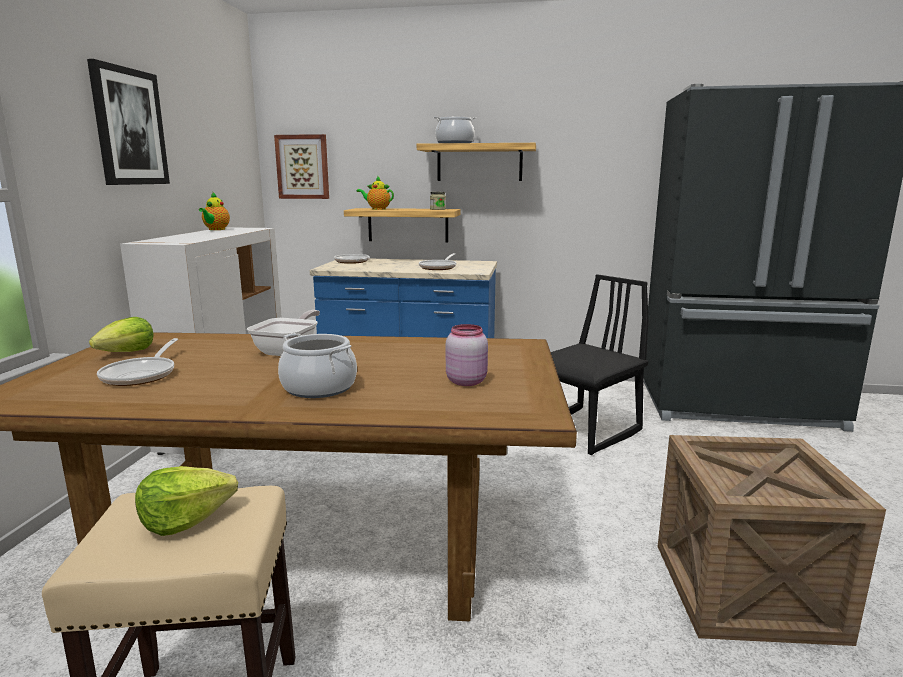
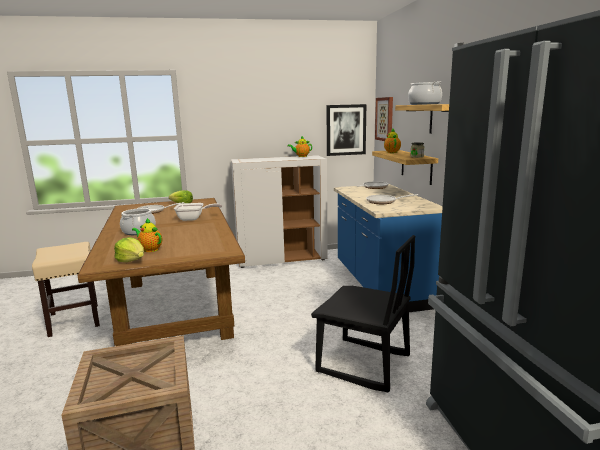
camera: 70 degrees right, 0 degrees up
(129, 127) = (249, 105): picture -> picture (346, 130)
(185, 519) = (67, 251): lettuce -> lettuce (131, 260)
(466, 381) = (150, 249): pink jar -> teapot

